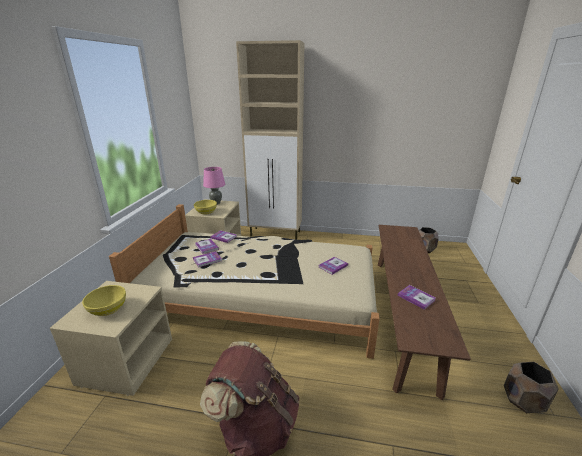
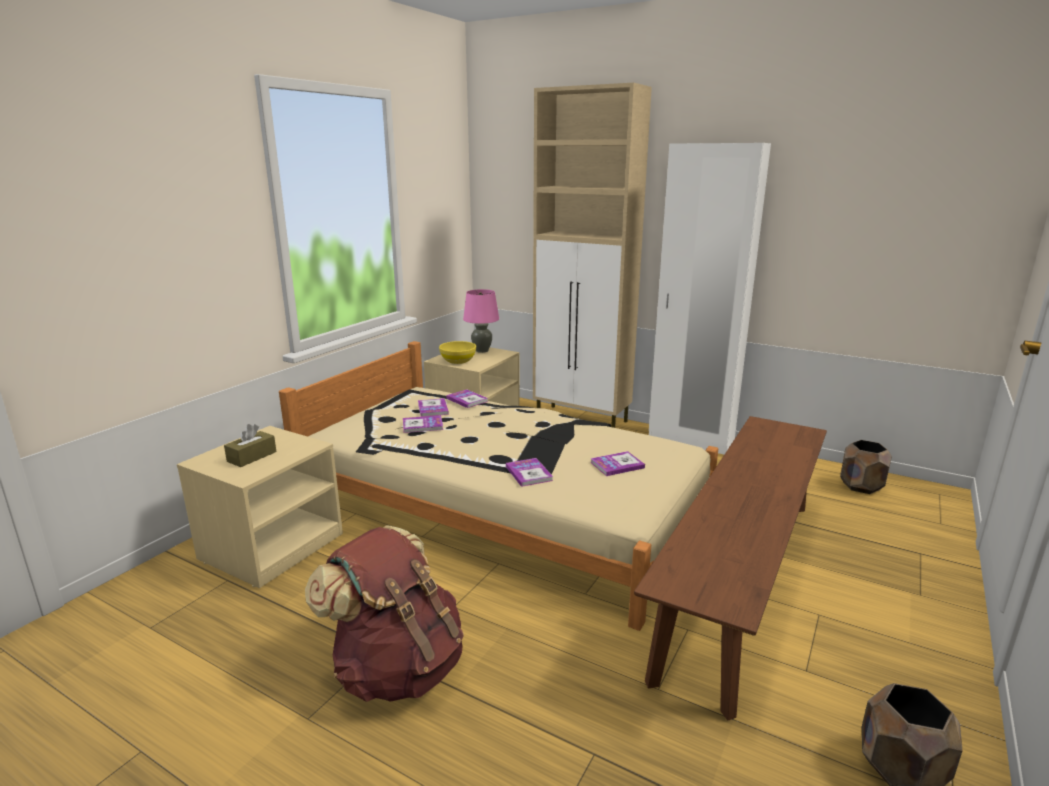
camera: 20 degrees right, 5 degrees down
(108, 309) = (252, 456): yellow bowl -> brown tissue box
(336, 238) = (690, 441): none -> white wardrobe
(416, 297) = (728, 531): book -> book (529, 473)

